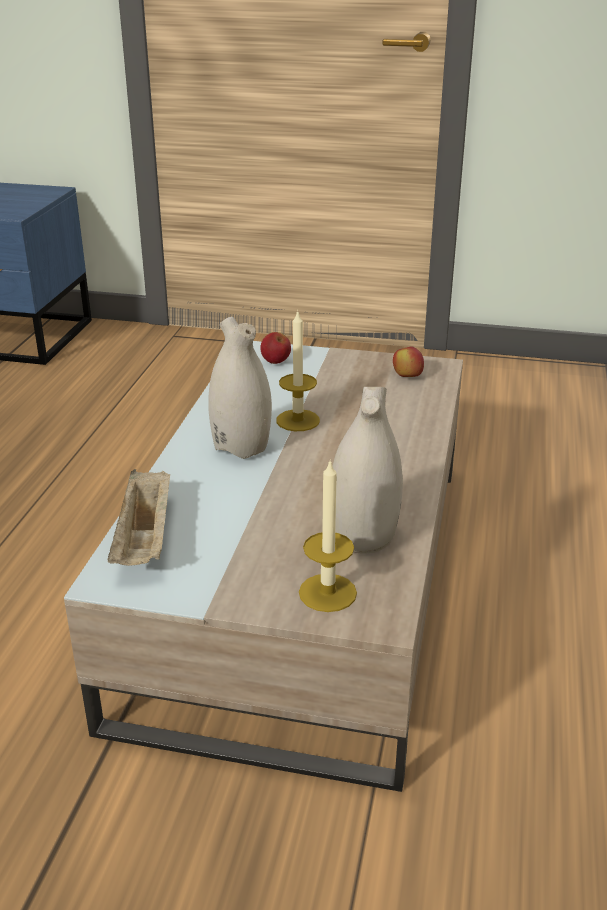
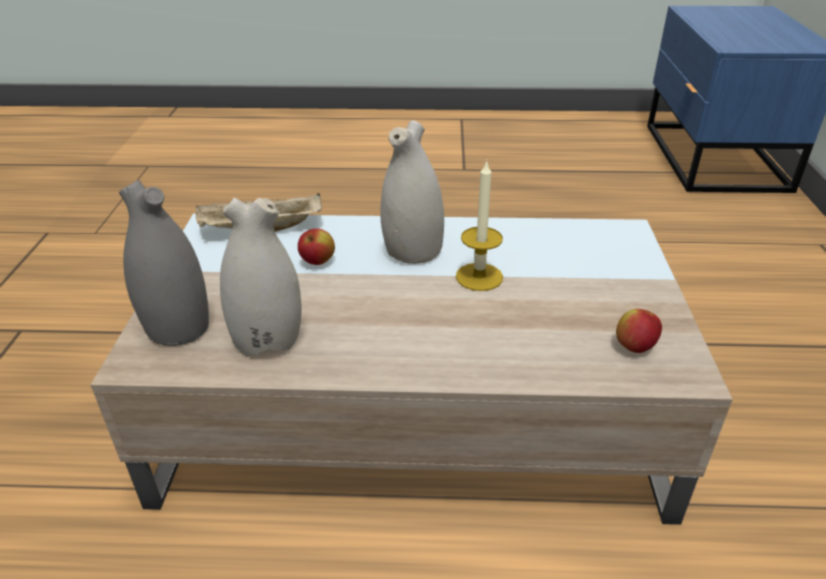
camera: 80 degrees right, 5 degrees up
(276, 362) = (607, 248): apple -> apple (318, 262)
(327, 593) = (178, 326): candle -> grey vase

